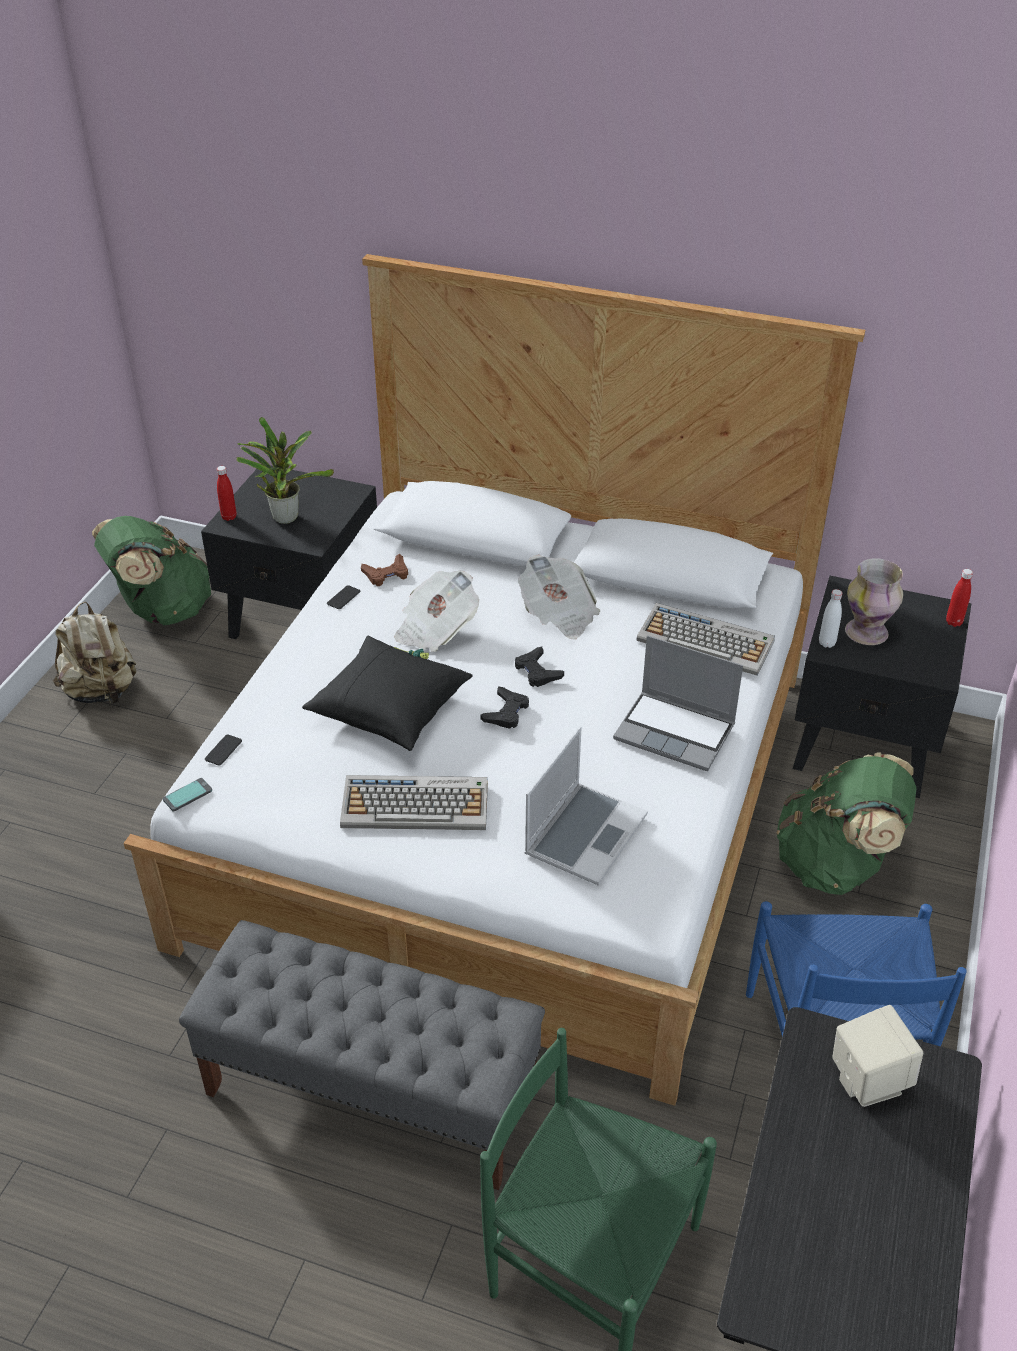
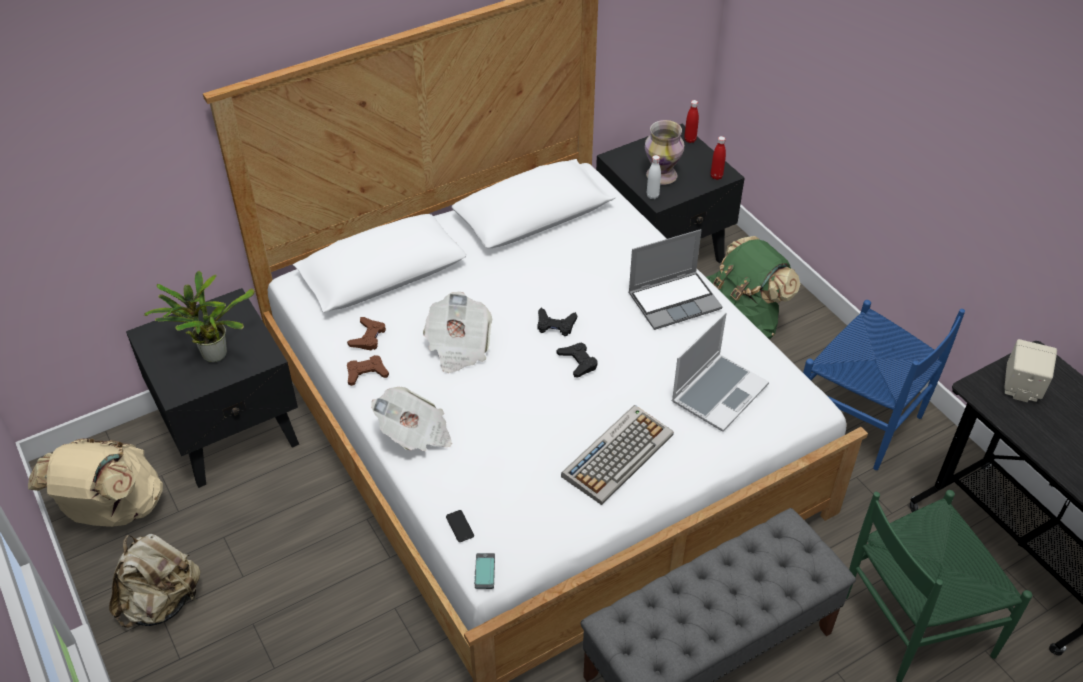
camera: 50 degrees left, 5 degrees up
(162, 610) = (112, 511): green backpack -> beige backpack
(229, 517) = (170, 385): red bottle -> red bottle (716, 176)
(343, 598) = (366, 373): phone -> brown game controller
(390, 709) = (514, 415): black pillow -> none
(558, 614) = (510, 282): newspaper -> newspaper (415, 434)
(585, 833) = (719, 392): laptop -> laptop turned 60 degrees clockwise
(706, 641) = (610, 237): keyboard -> none

